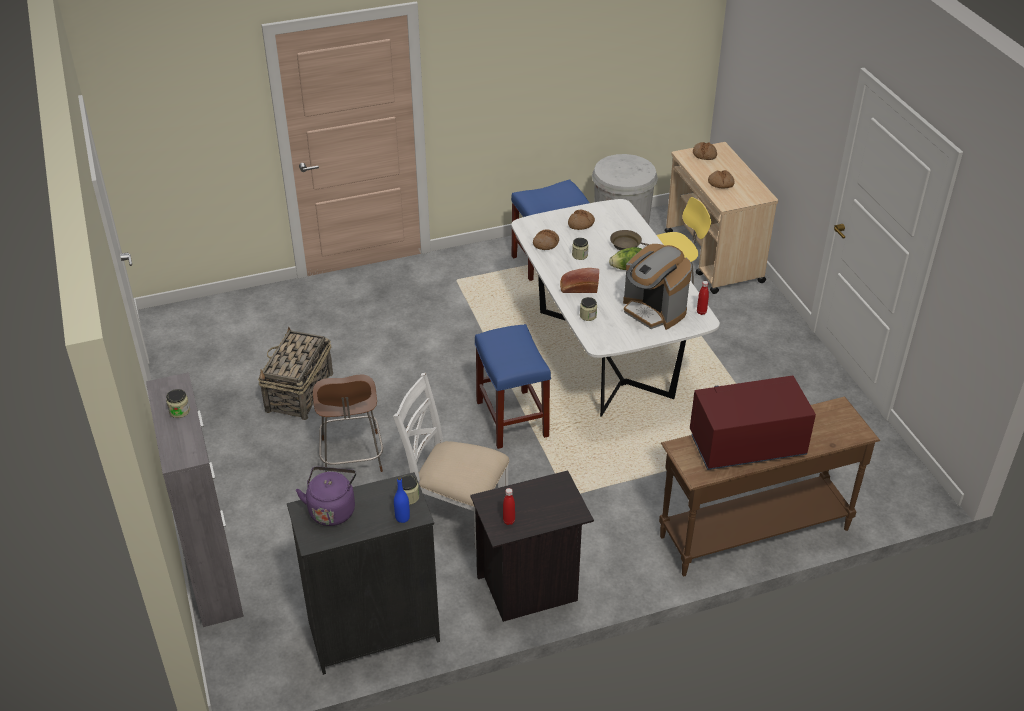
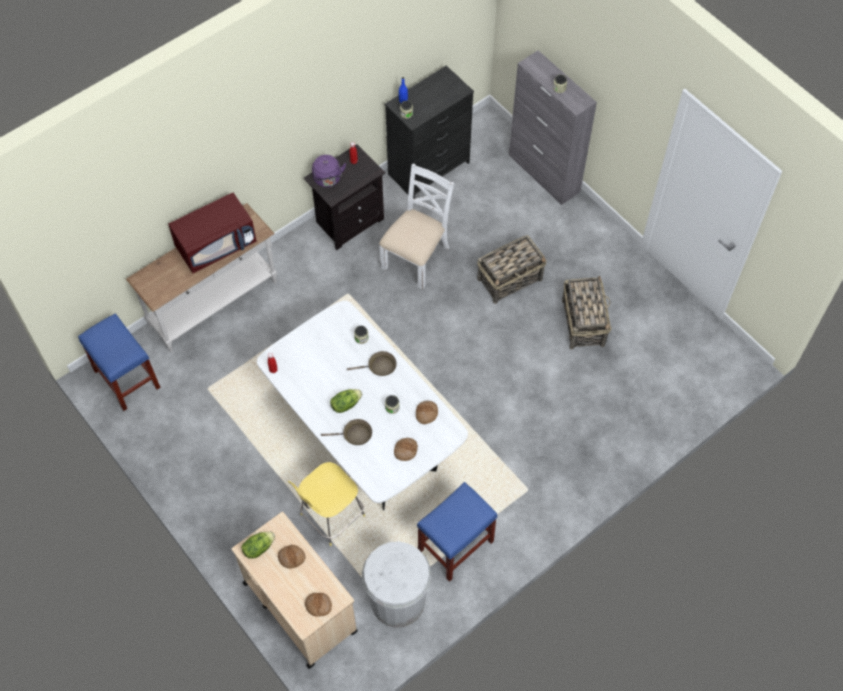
camera: 160 degrees right, 20 degrees up
(332, 509) = (445, 94): purple kettle -> purple kettle (328, 180)
(352, 457) = (510, 279): brown stool -> basket
(456, 514) = (416, 257): white chair -> white chair turned 60 degrees counterclockwise
(511, 418) = (413, 348): blue stool -> blue stool (127, 379)
(578, 288) = (379, 367): bread -> brown frying pan
(654, 310) = (311, 360): coffee machine -> none
(751, 195) = (258, 547): none -> lettuce
(753, 531) = (214, 305): brown console table -> white console table

